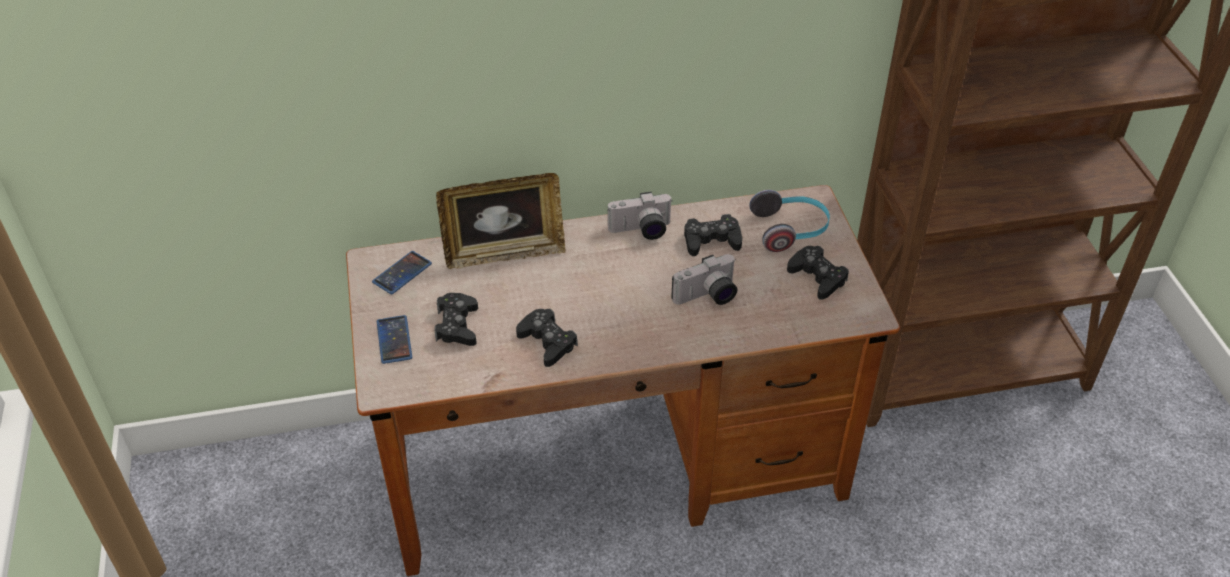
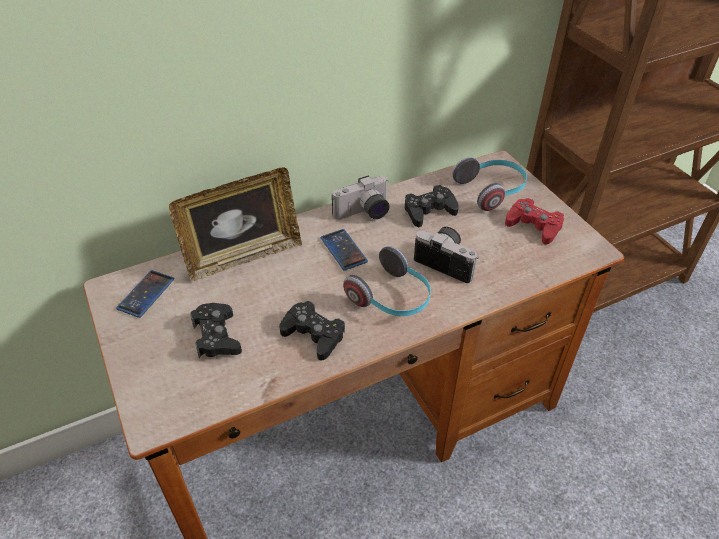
camera: 15 degrees left, 0 degrees up
(394, 340) = (153, 365): phone -> phone (343, 250)
(635, 323) = (392, 298): none -> headphones
(707, 297) = (447, 261): camera -> camera turned 105 degrees counterclockwise
(817, 277) = (534, 226): black game controller -> red game controller

